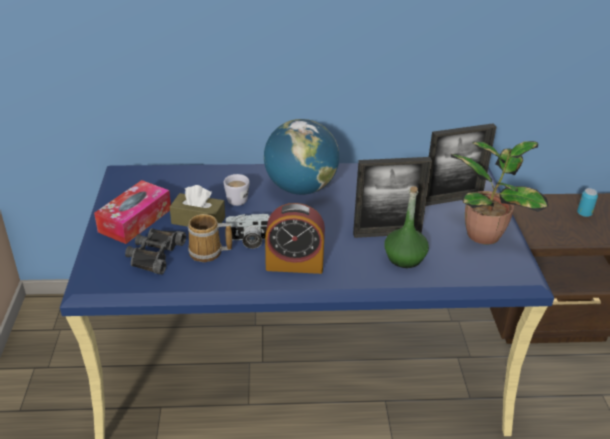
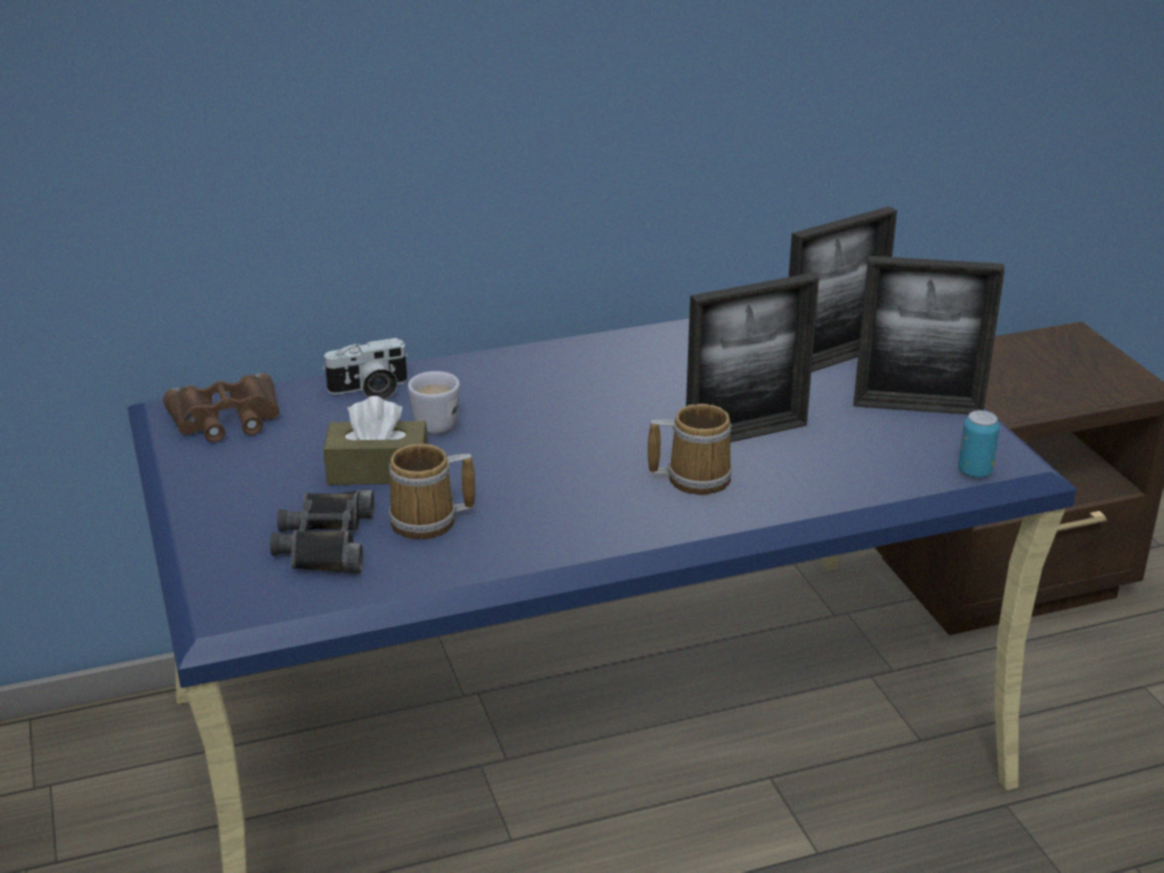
camera: 15 degrees left, 5 degrees down
(135, 220) = (250, 491): tissue box -> none
(144, 180) = (226, 419): none -> brown binoculars
(249, 240) = (496, 488): camera -> camera (370, 390)
(294, 264) = (604, 513): alarm clock -> none
(300, 188) = (546, 386): globe -> none
(349, 253) = (694, 477): none -> mug
(404, 258) = (798, 469): green bottle -> none
(485, 234) = (918, 407): potted plant -> picture frame
(584, 214) = (1043, 363): can -> can (974, 472)

